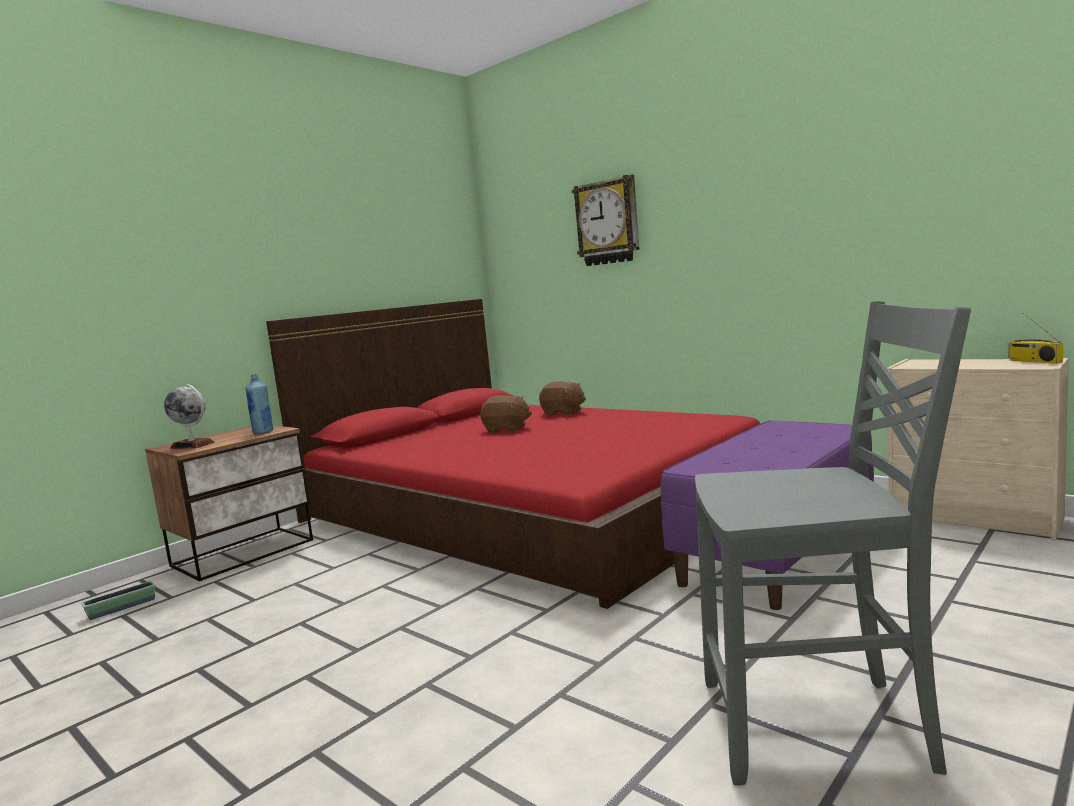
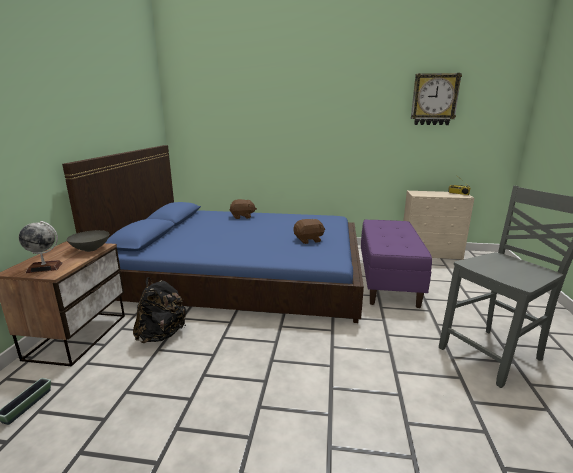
camera: 35 degrees left, 10 degrees up
(263, 432) = (90, 249): blue bottle -> grey bowl
(321, 568) = (162, 334): none -> black backpack
(506, 430) = (229, 230): brown plush toy -> brown plush toy (308, 240)
(530, 507) = (243, 272): red bed -> blue bed
(608, 222) = (259, 109): wall clock -> wall clock (434, 99)

